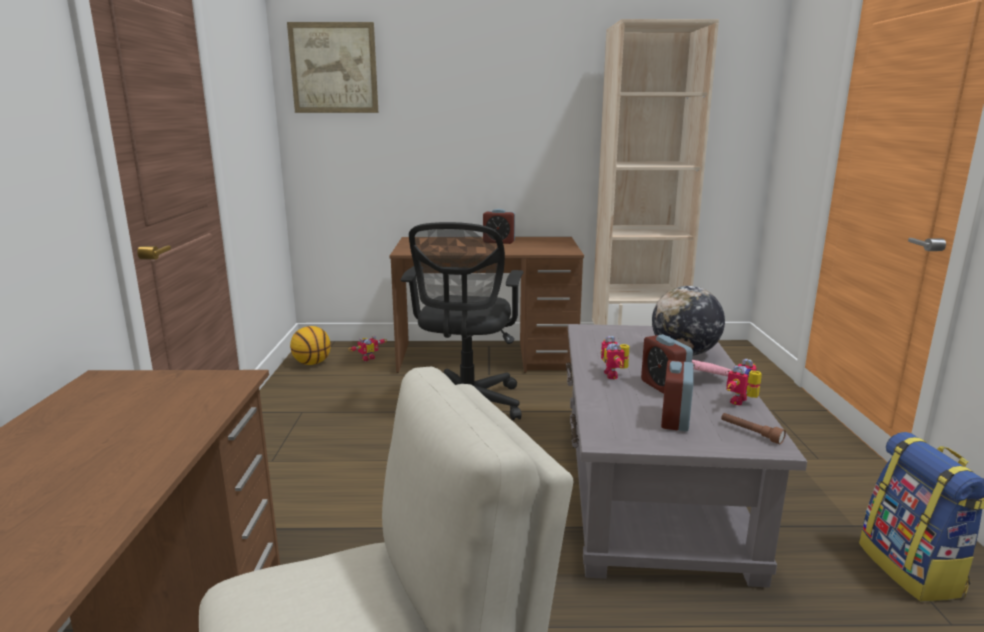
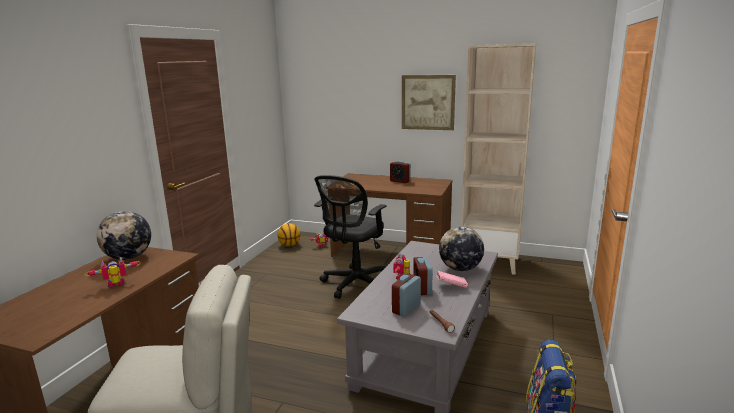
camera: 20 degrees right, 0 degrees up
(113, 394) = (128, 257): none -> globe
(334, 68) = (311, 72): picture -> picture (428, 102)
(743, 402) = (459, 304): toy robot -> toy robot (116, 285)

